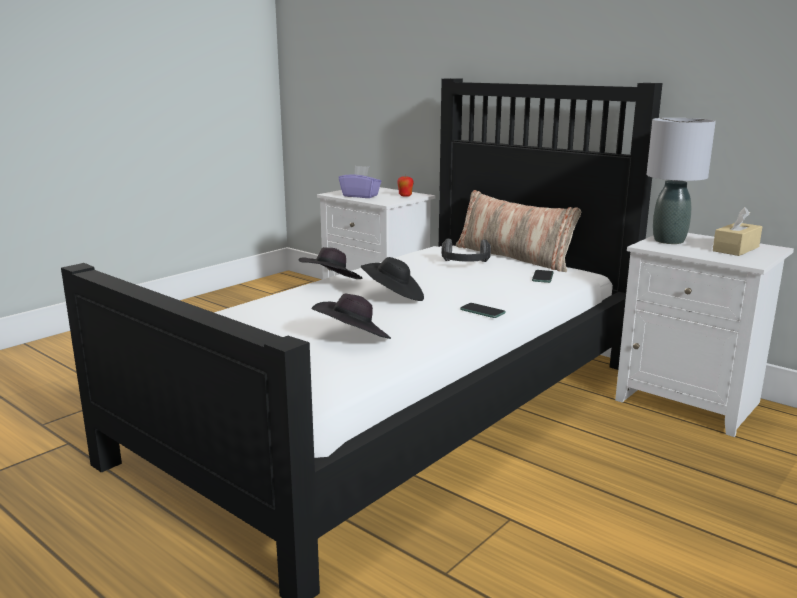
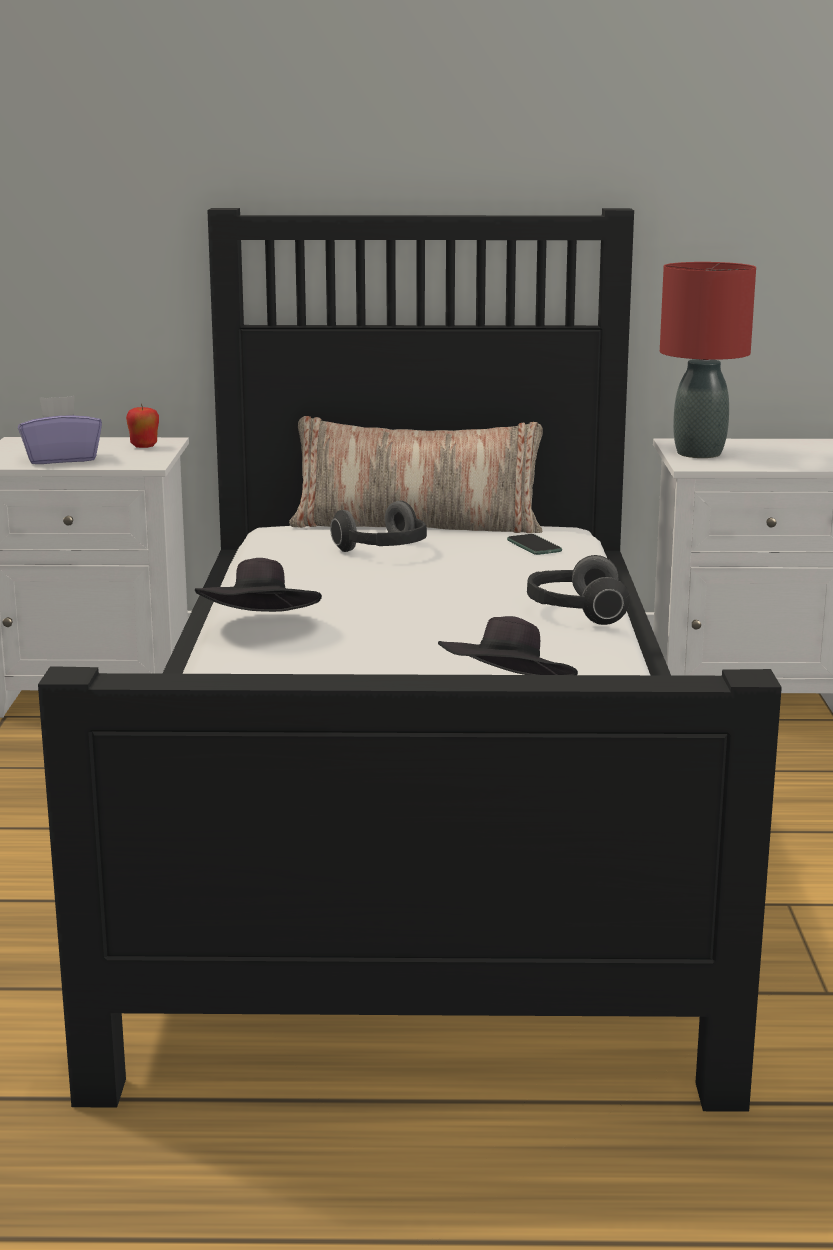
camera: 40 degrees left, 0 degrees up
(393, 297) = (408, 623): black hat -> none
(482, 311) = (574, 612): phone -> headphones
(669, 241) = (699, 454): grey table lamp -> red table lamp
(736, 249) = (792, 451): beige tissue box -> none

